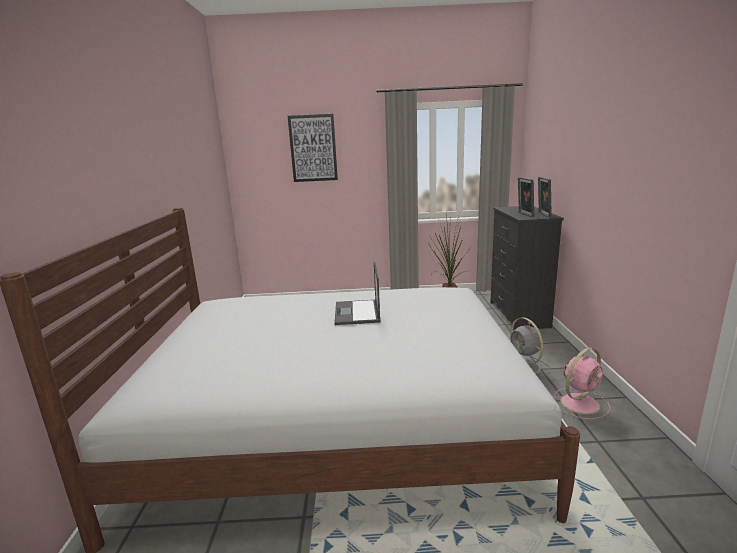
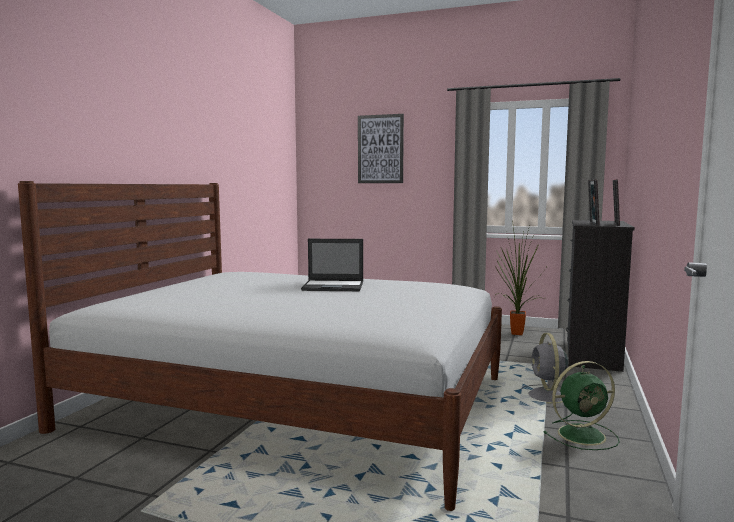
camera: 20 degrees right, 10 degrees down
(357, 313) = (334, 286): laptop -> laptop turned 105 degrees counterclockwise
(581, 403) = (583, 435): pink fan -> green fan

